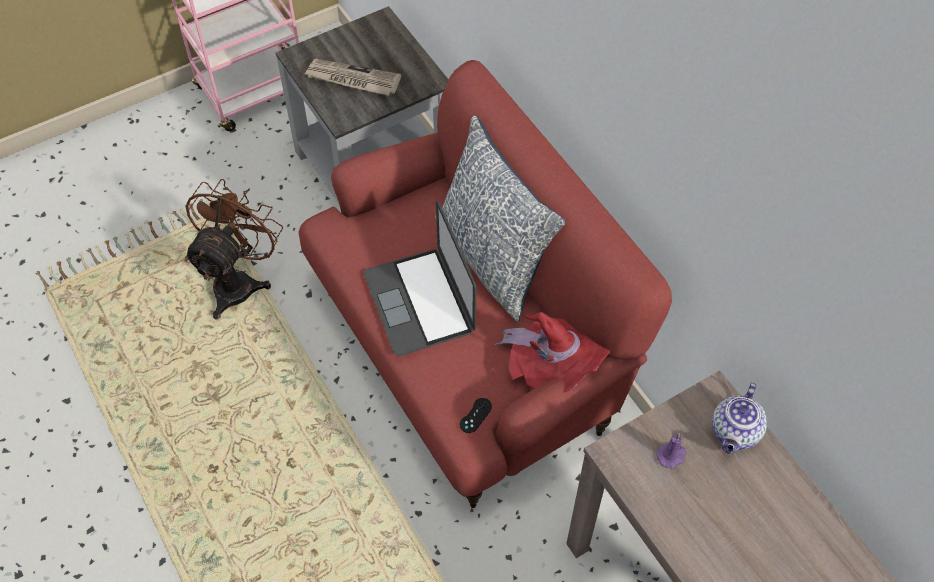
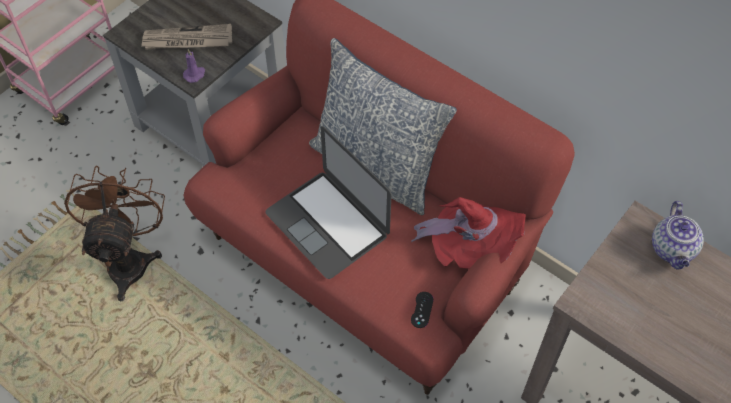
camera: 20 degrees left, 0 degrees up
(672, 455) = (630, 287): purple candle -> purple candle (195, 74)

